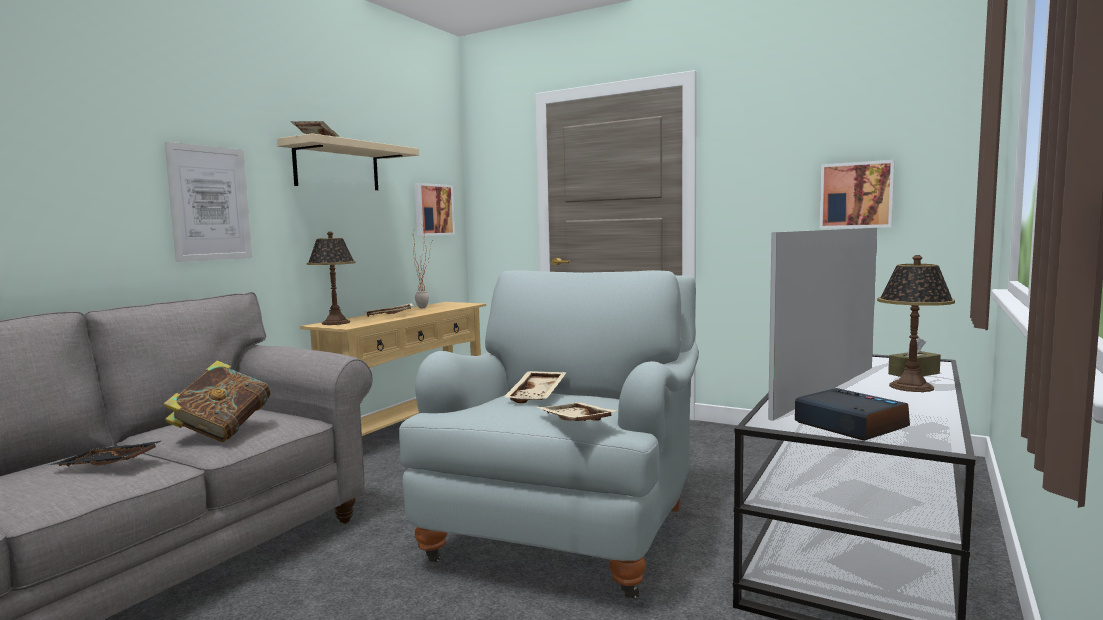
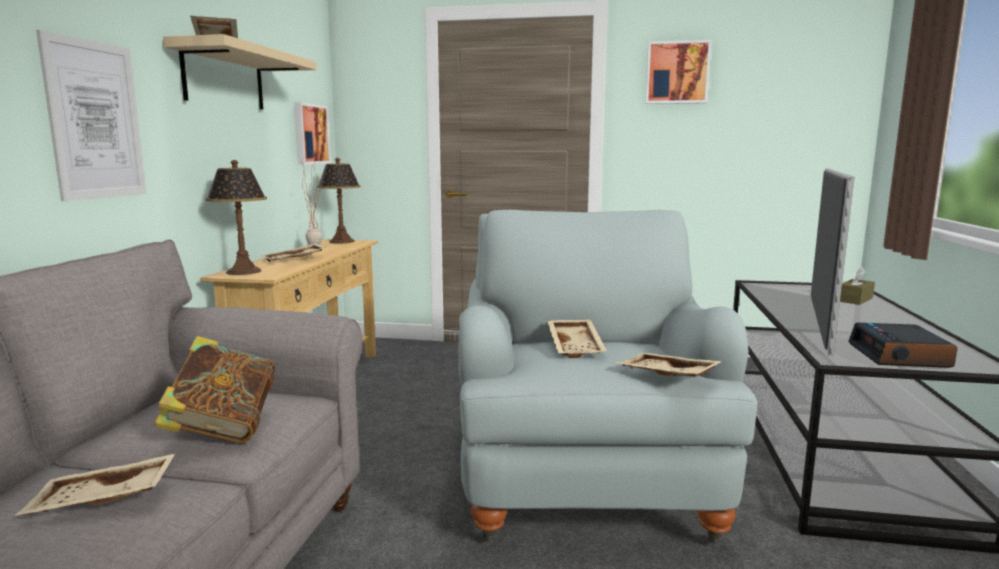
camera: 20 degrees left, 5 degrees up
(108, 466) = (102, 501): black tray -> beige tray
(849, 425) = (899, 356): alarm clock -> alarm clock turned 120 degrees counterclockwise
(856, 195) = (756, 135): picture -> picture (677, 73)
(911, 387) = (876, 313): table lamp -> table lamp (342, 241)

